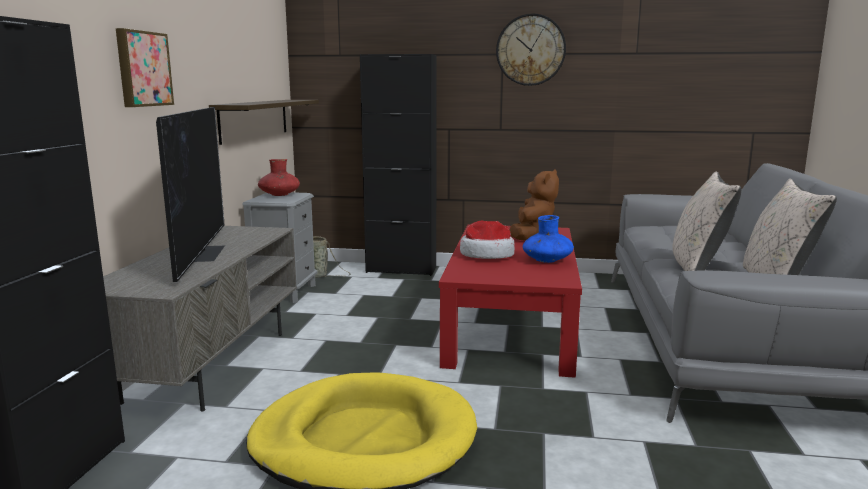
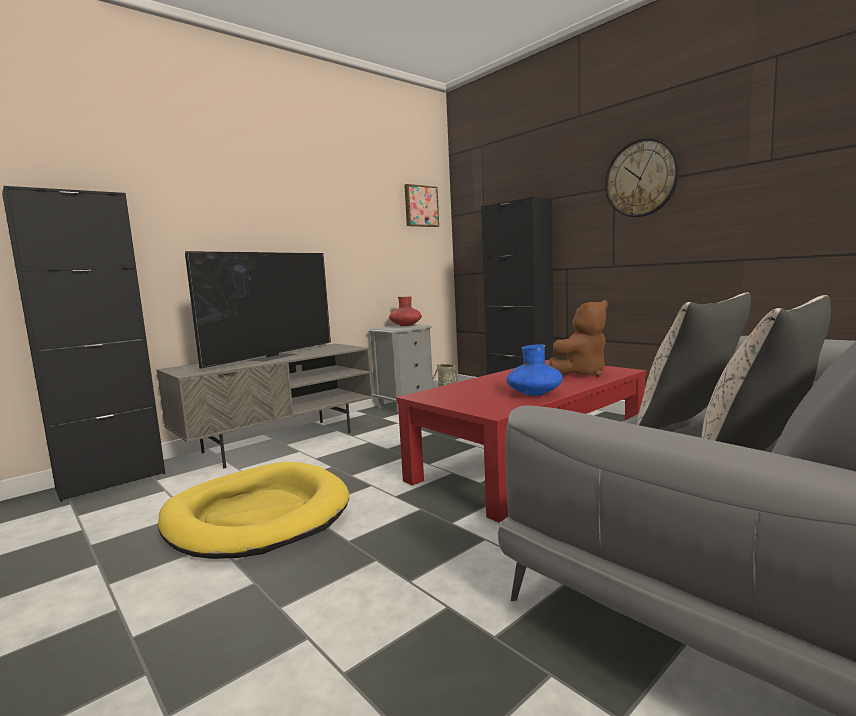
camera: 40 degrees right, 5 degrees down
(142, 69) = (255, 226): picture -> picture (420, 206)
(254, 119) = (395, 266): shelf -> none
(487, 254) = (493, 383): hat -> none

